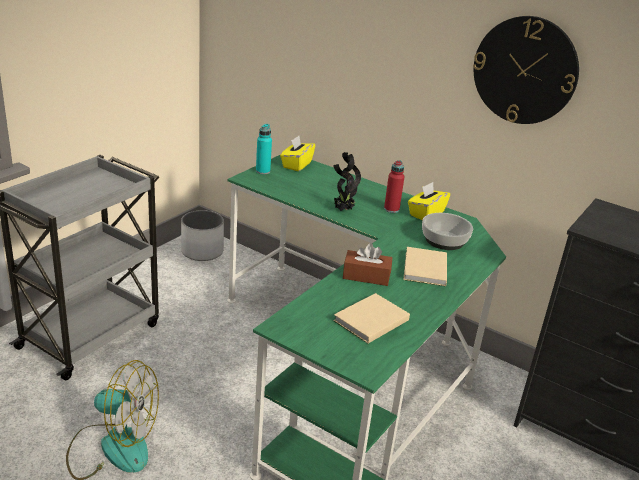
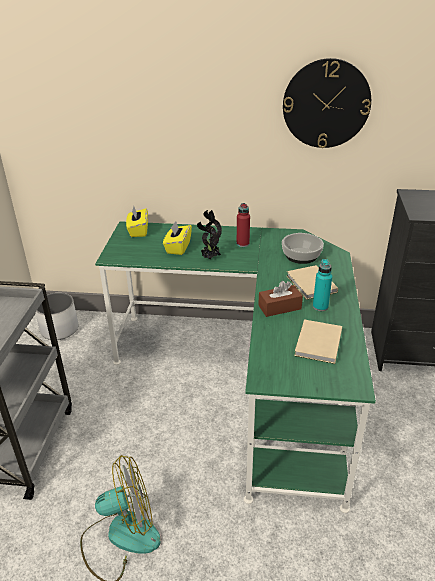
camera: 25 degrees left, 5 degrees up
(263, 171) = (117, 246): turquoise bottle -> turquoise bottle (320, 307)
(426, 214) = (269, 238): yellow tissue box -> yellow tissue box (178, 248)

